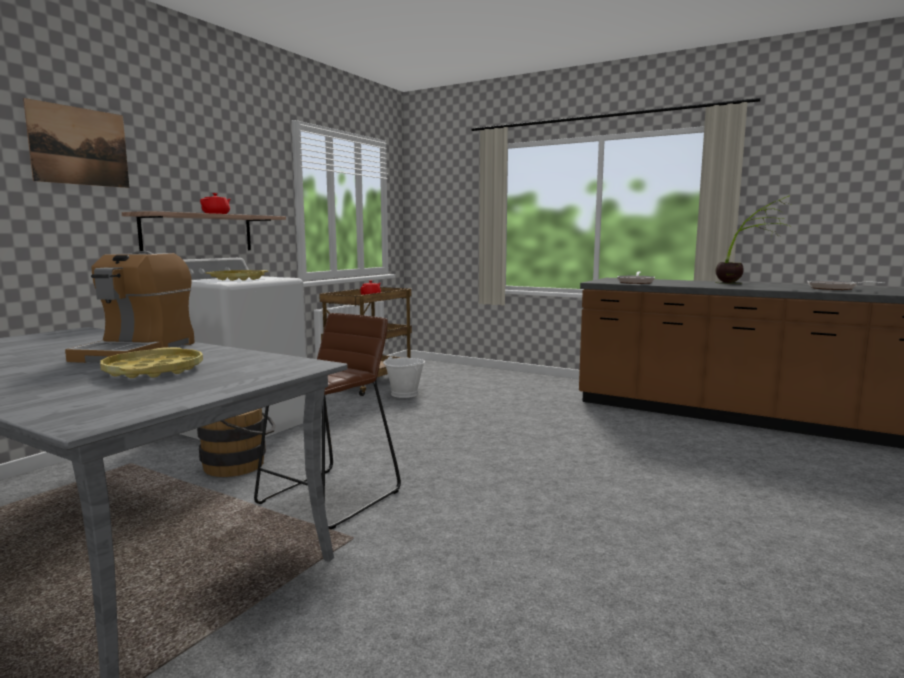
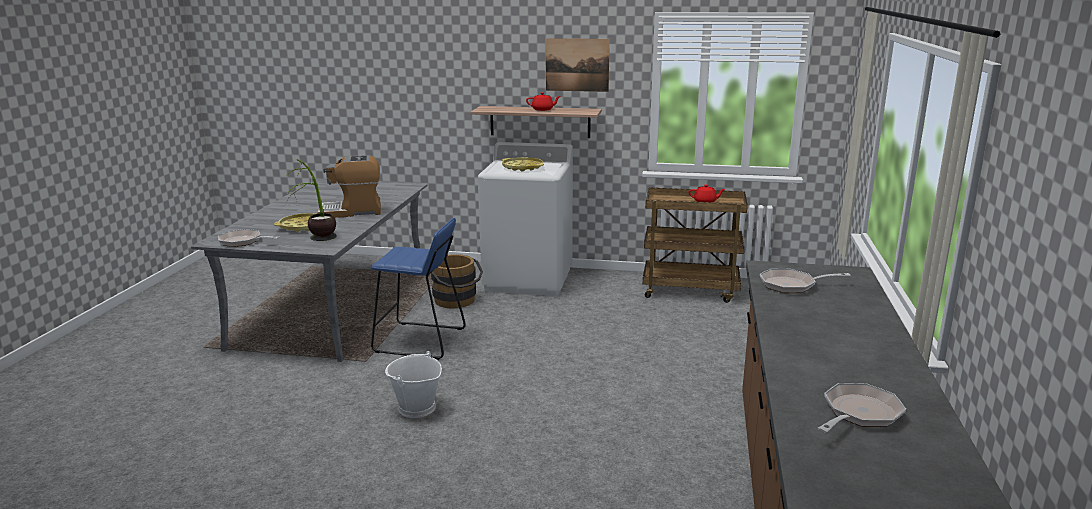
camera: 70 degrees right, 10 degrees up
(79, 146) = (455, 62): picture -> picture (577, 65)
(155, 401) = (243, 242): none -> frying pan
(330, 497) = (419, 341): brown stool -> blue stool
(404, 394) = (673, 313): white bucket -> white bucket (416, 408)
(745, 283) = (884, 351): potted plant -> potted plant (317, 242)

